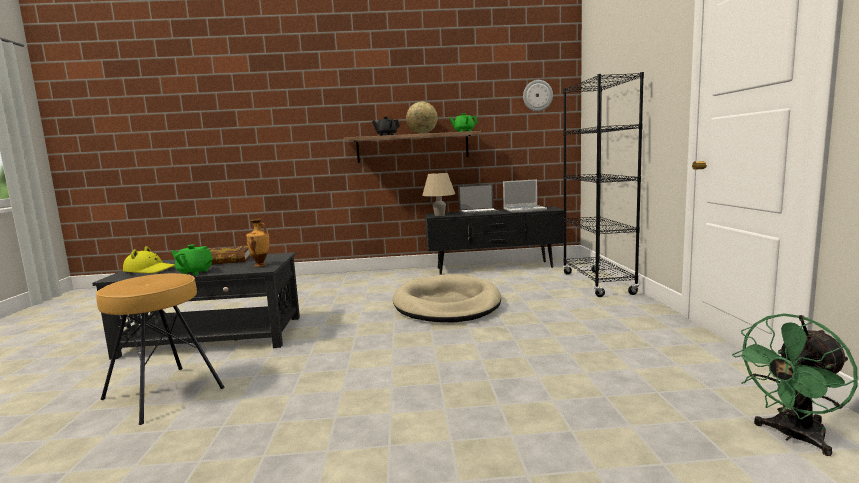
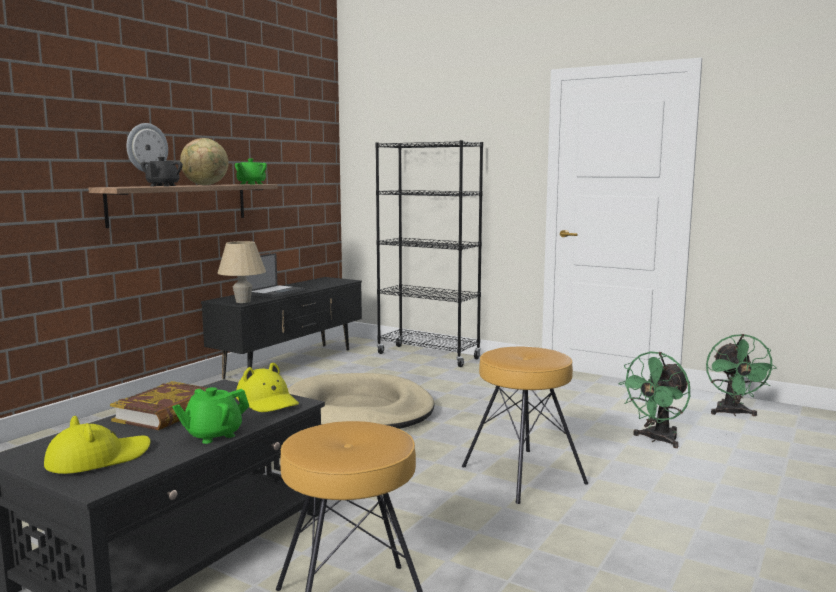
camera: 55 degrees left, 0 degrees up
(260, 265) = (268, 401): vase -> yellow hat
(409, 379) = (522, 475): none -> brown stool
(525, 210) = (317, 284): laptop -> none
(537, 95) = (306, 141): wall clock -> wall clock (146, 148)
(593, 412) = (657, 440): none -> green fan

